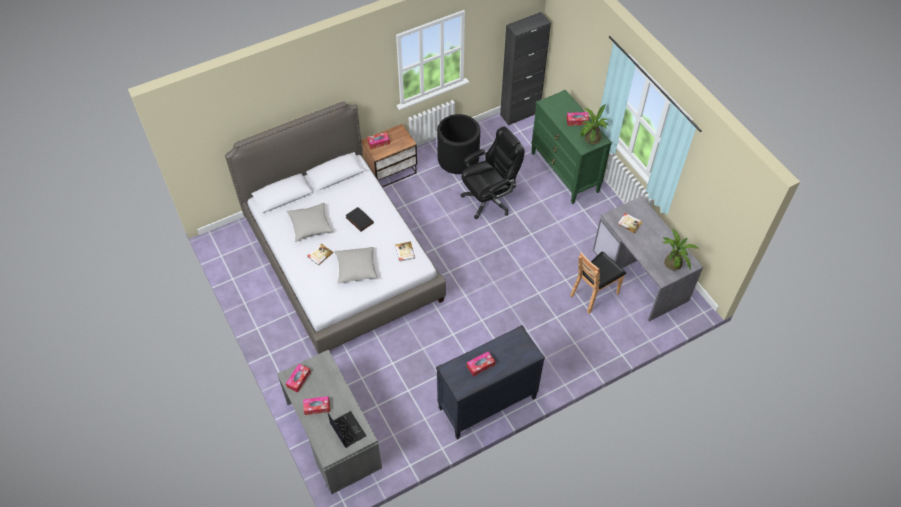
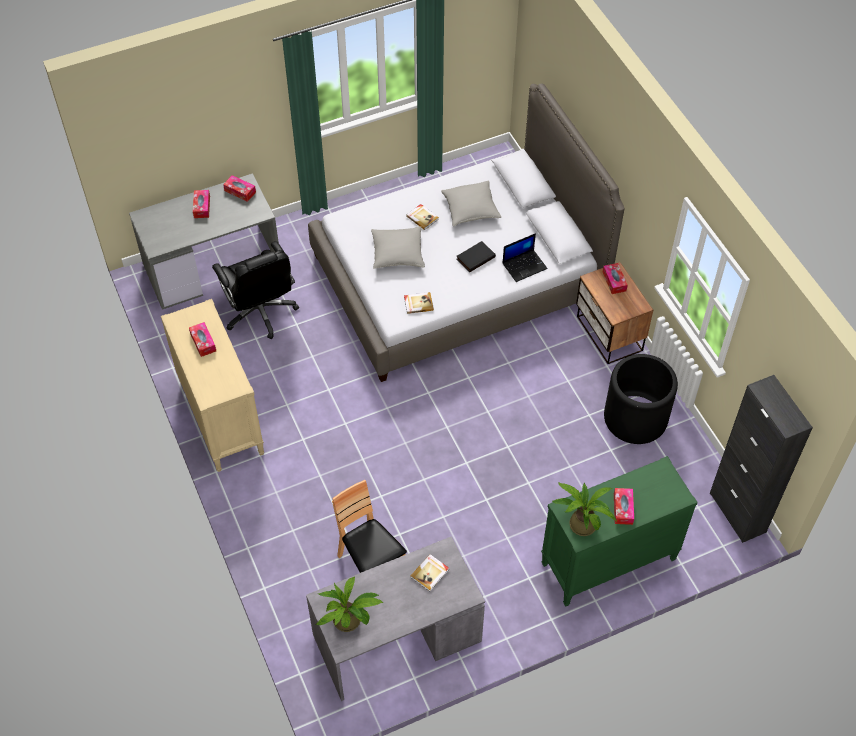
camera: 95 degrees right, 0 degrees up
(347, 429) = (168, 232): laptop -> laptop (524, 265)
(486, 404) = (221, 418): black dresser -> beige dresser
(489, 199) = (555, 451): black office chair -> black office chair (261, 312)

